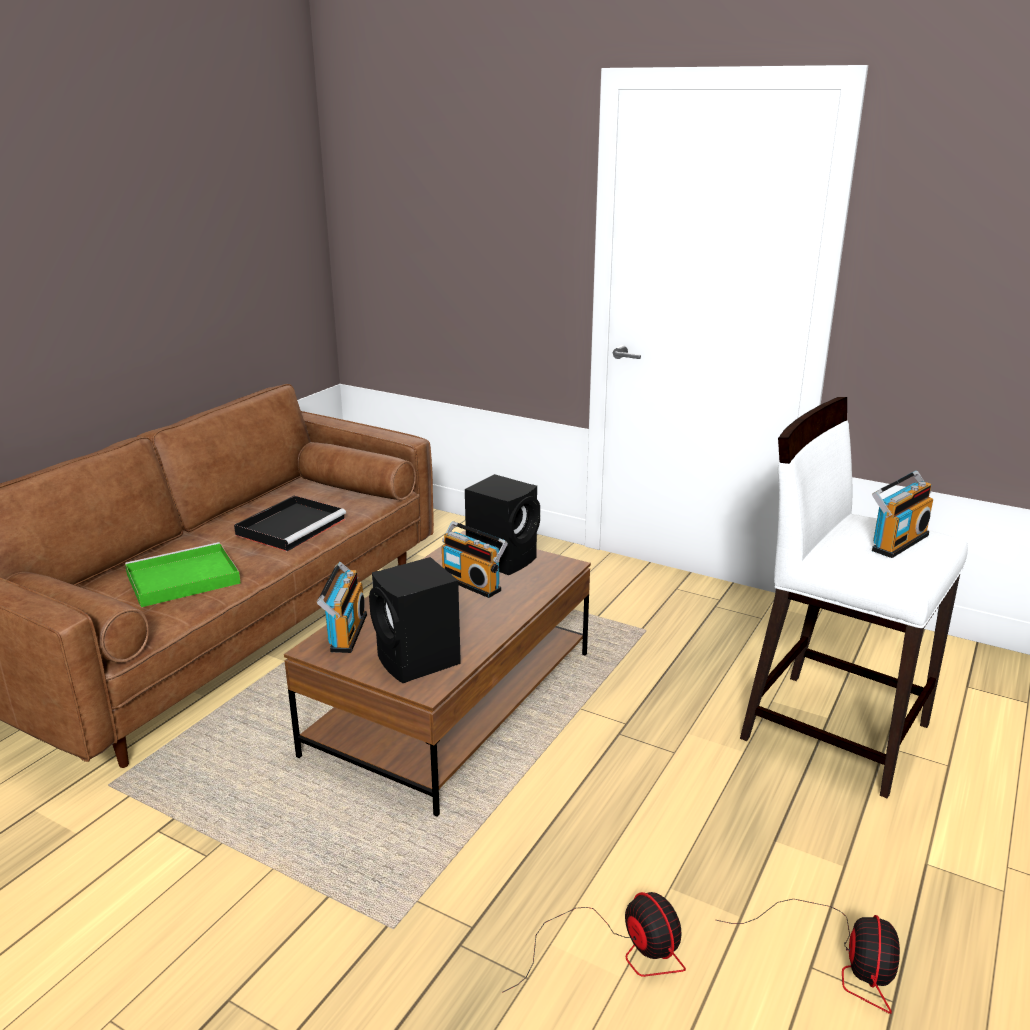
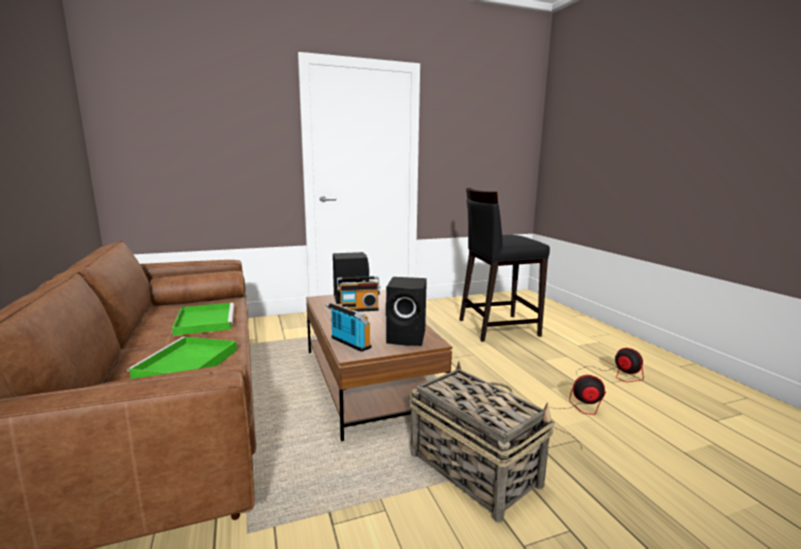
camera: 50 degrees left, 10 degrees down
(292, 526) = (205, 321): black tray -> green tray
(343, 891) = (472, 468): none -> basket
(833, 729) = (497, 327): white stool -> black stool
(896, 542) = (512, 236): radio -> none

